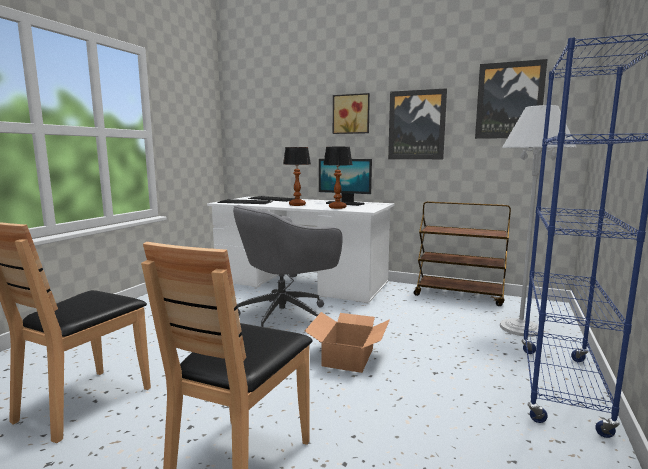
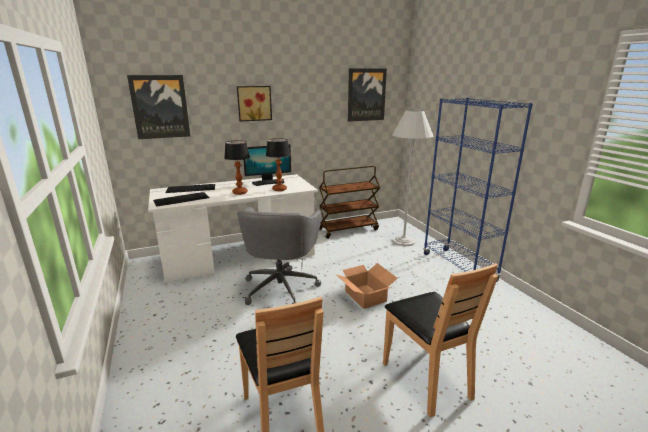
camera: 45 degrees left, 10 degrees up
(416, 125) = (308, 112): picture -> picture (160, 107)

